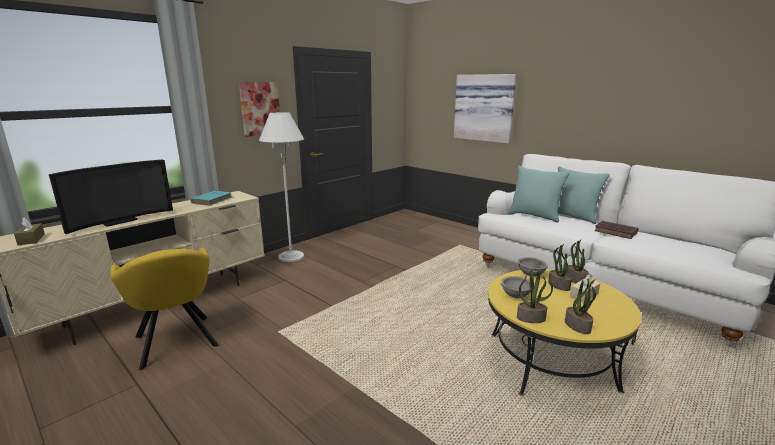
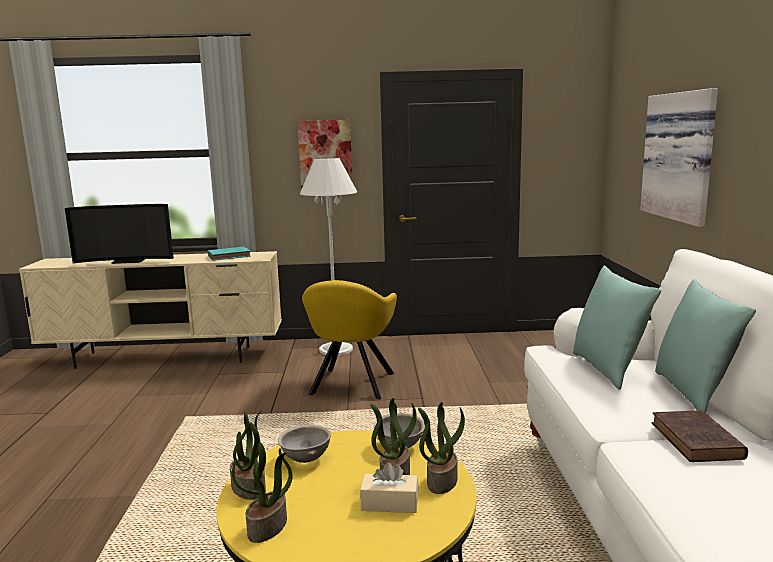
camera: 45 degrees right, 5 degrees down
(31, 239) = (58, 264): brown tissue box -> none
(176, 343) = (115, 394): yellow armchair -> yellow armchair (351, 385)

